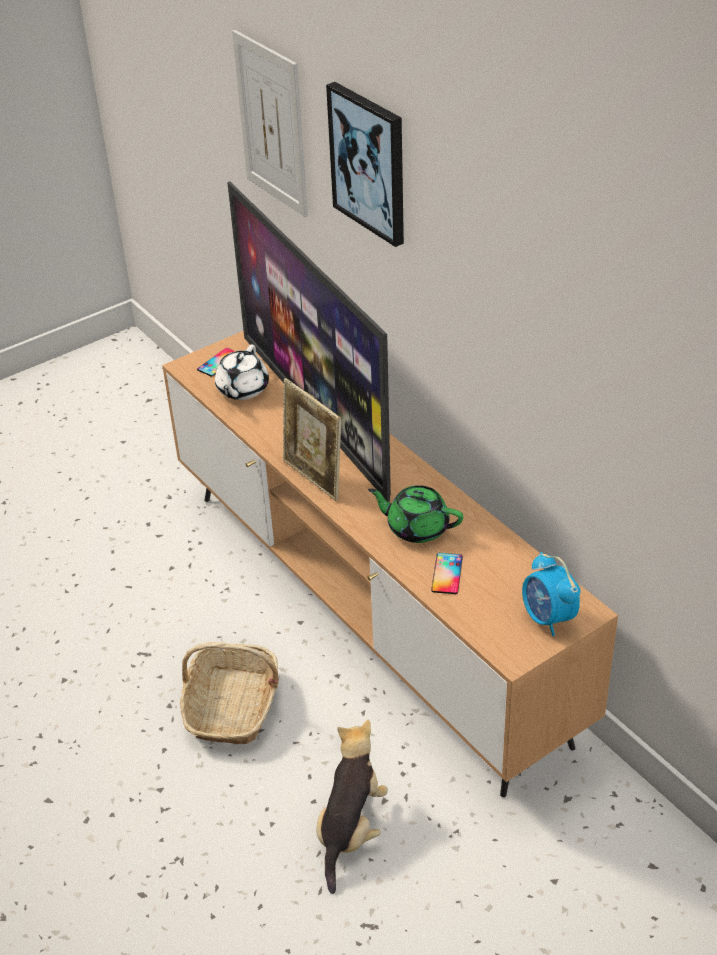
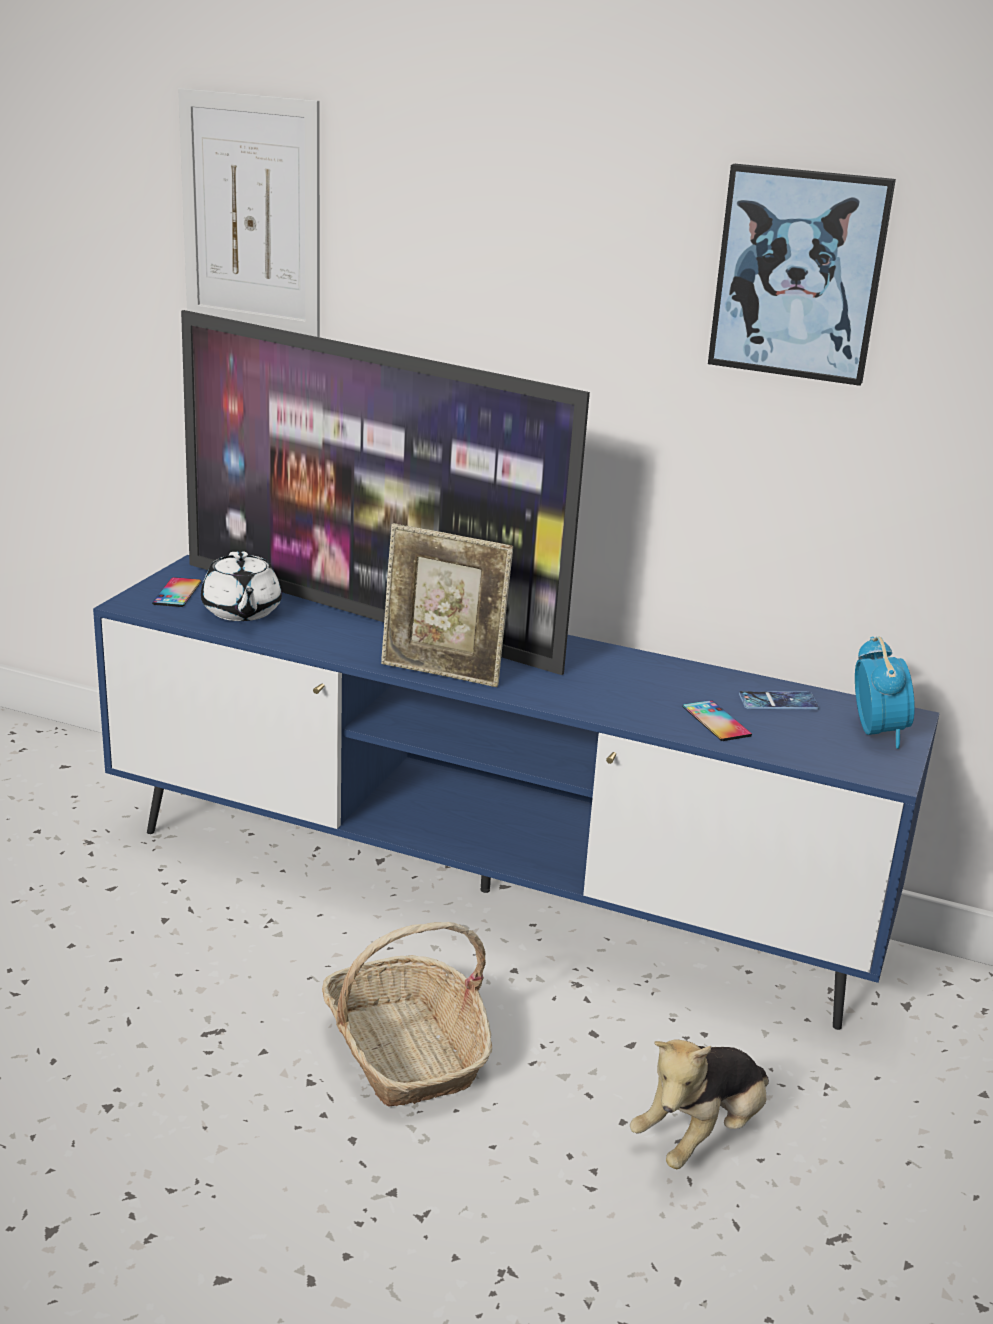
camera: 35 degrees left, 15 degrees down
(350, 829) = (701, 1134): plush toy -> plush toy turned 120 degrees counterclockwise
(367, 610) = (484, 890): brown tv stand -> blue tv stand
(369, 163) = (465, 208): picture -> picture (799, 274)
(417, 527) = (627, 689): green teapot -> none
(509, 569) = (778, 701): none -> phone
(548, 618) = (876, 732): alarm clock -> alarm clock turned 120 degrees counterclockwise

